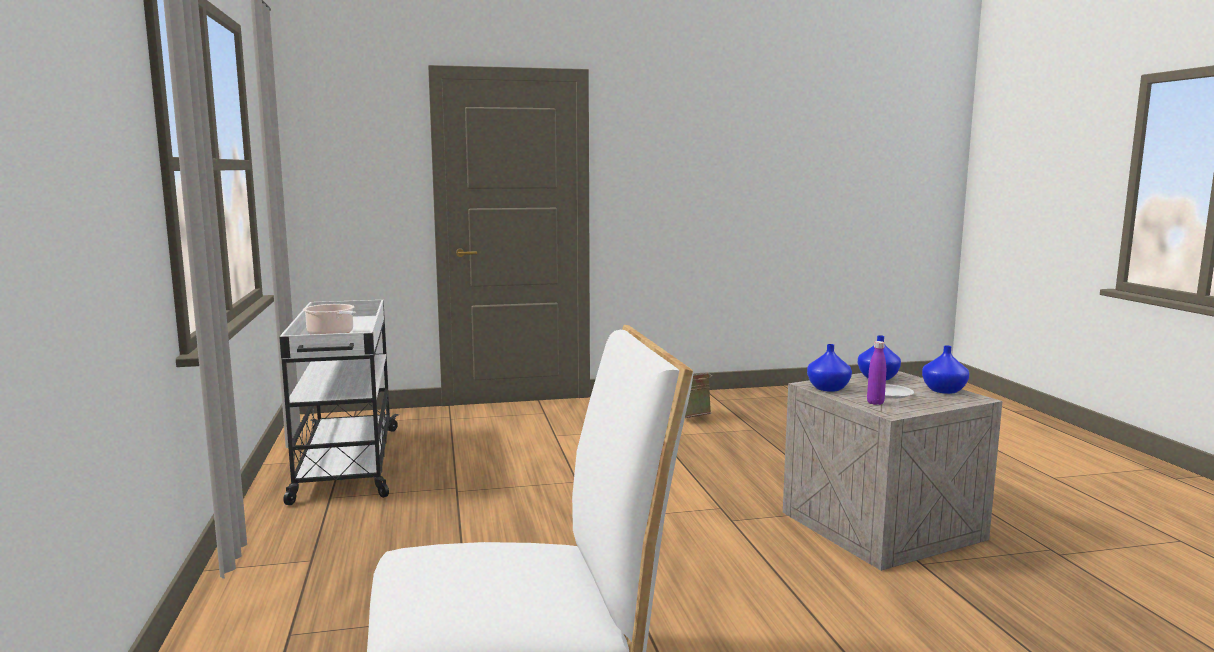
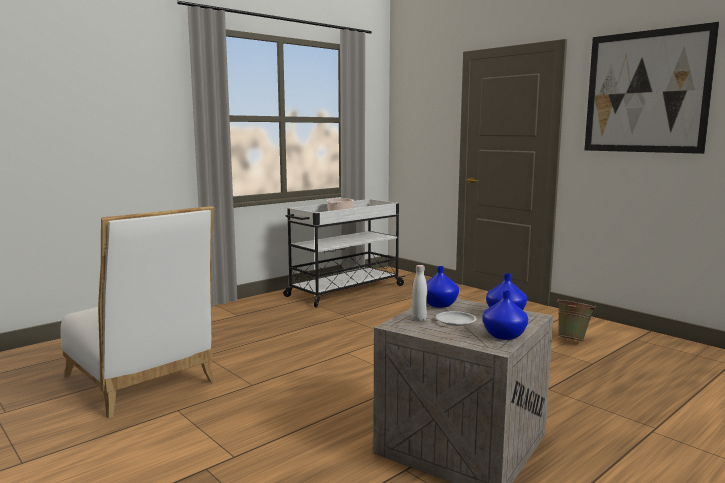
camera: 60 degrees right, 0 degrees up
(683, 139) = (645, 92): none -> picture
(875, 403) = (419, 319): purple bottle -> white bottle

